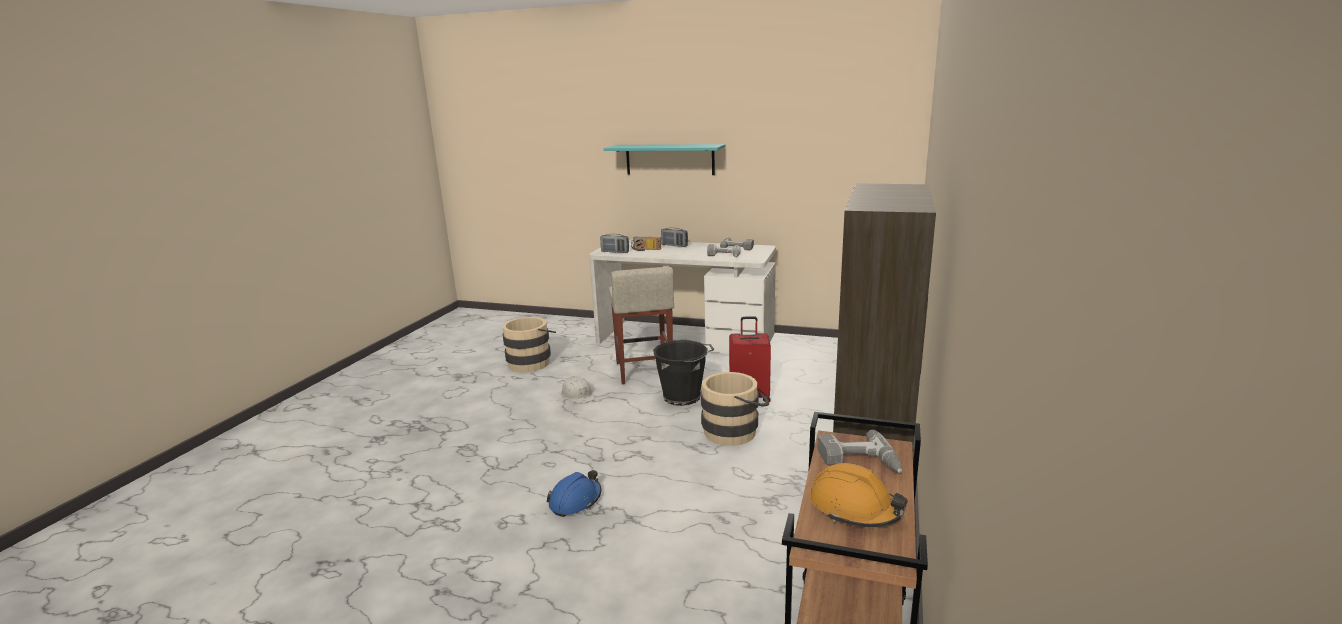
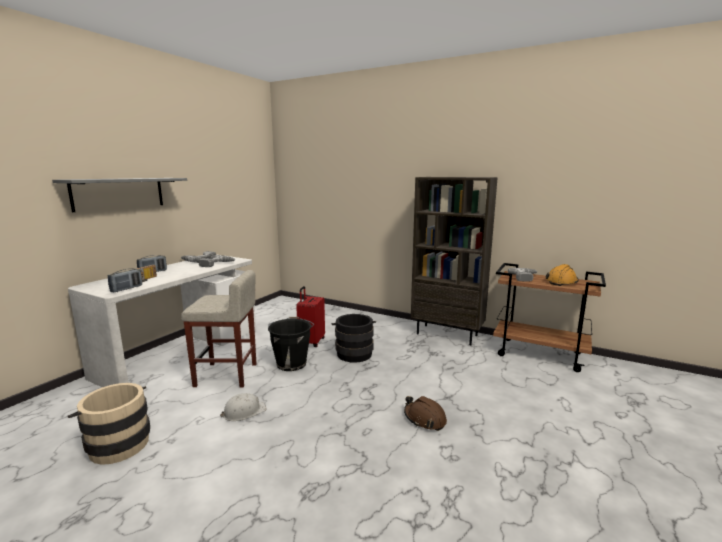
camera: 80 degrees left, 5 degrees down
(575, 501) = (424, 419): blue hard hat -> brown hard hat
(669, 159) = (119, 193): turquoise shelf -> grey shelf
(735, 431) = (353, 352): beige bucket -> black bucket

